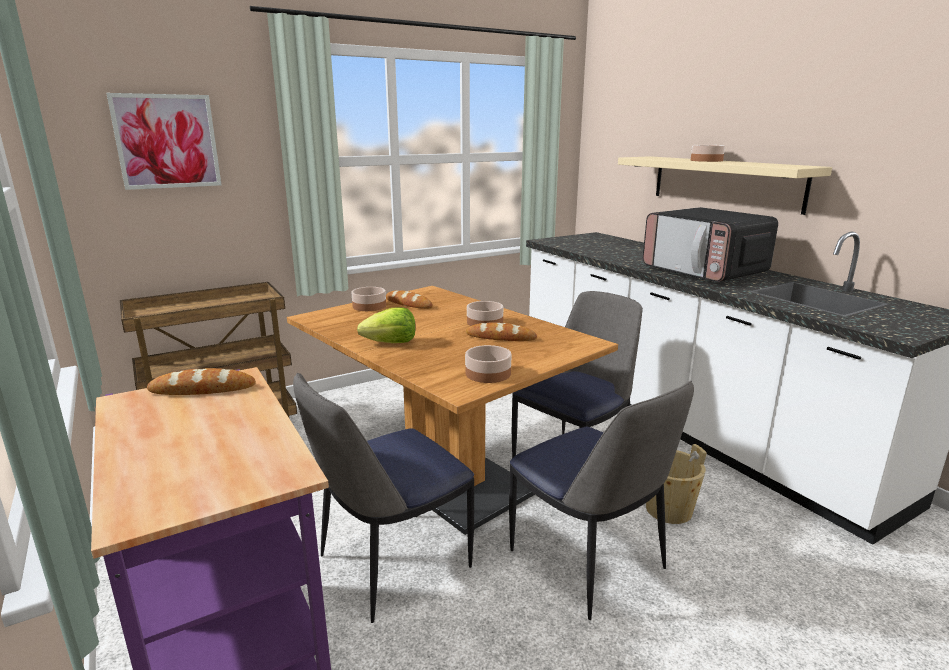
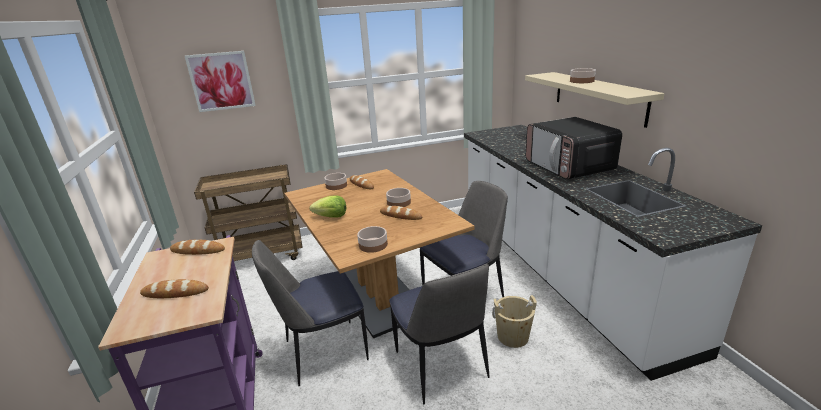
camera: 15 degrees right, 5 degrees up
(203, 450) = (175, 292): none -> bread

